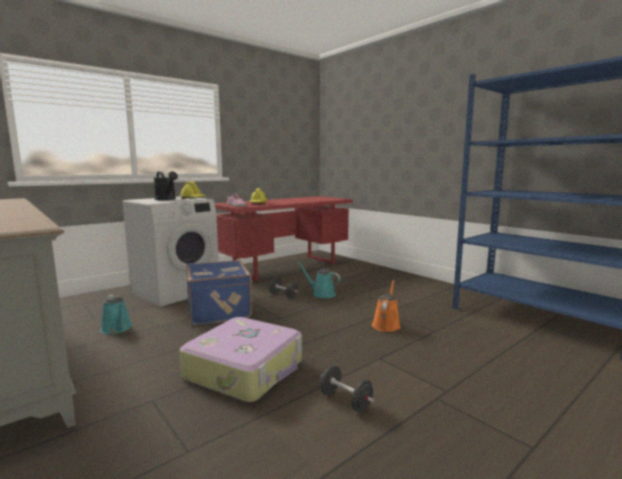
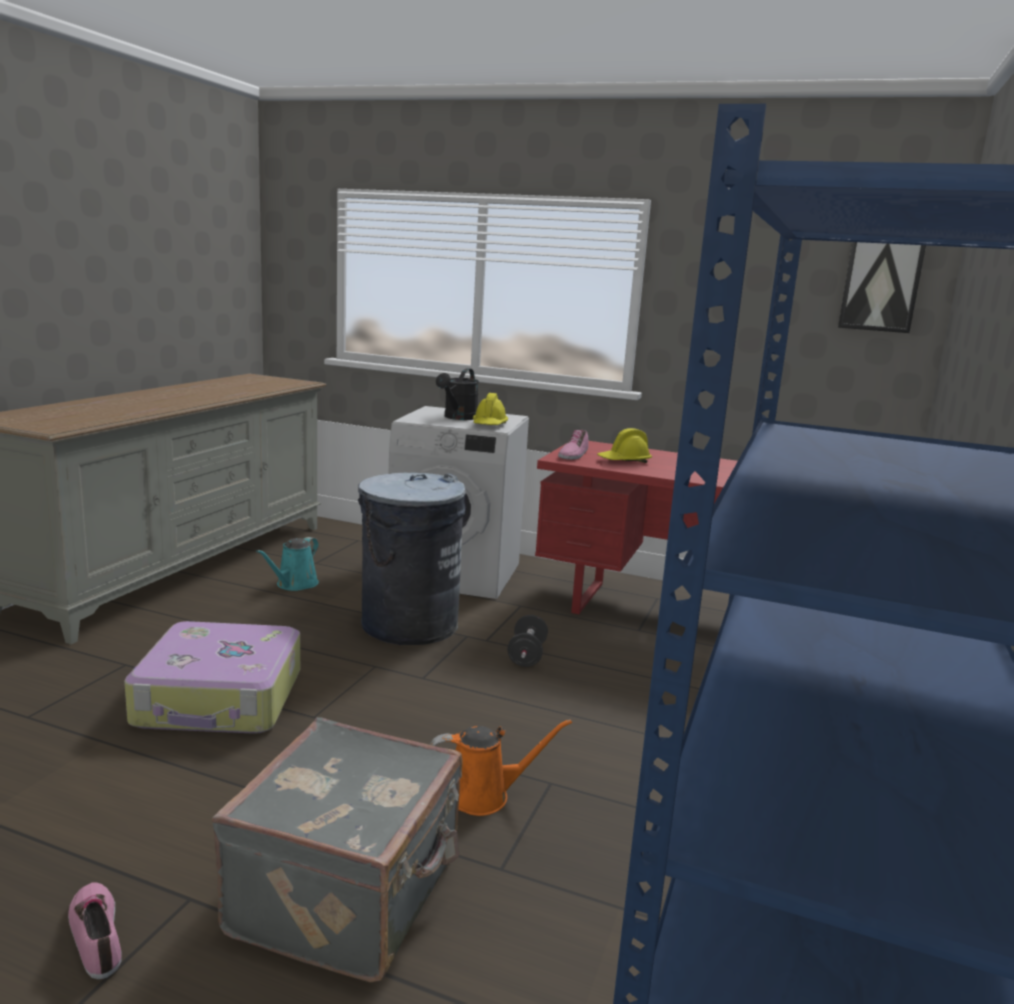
camera: 60 degrees right, 5 degrees up
(220, 310) = (408, 624): blue suitcase -> grey trash can
(301, 123) = (881, 280): none -> picture
(321, 294) = (579, 689): turquoise watering can -> none
(345, 401) = (156, 800): black dumbbell -> none
(443, 360) = (350, 895): none -> grey suitcase
(459, 427) = (98, 934): none -> shoe

